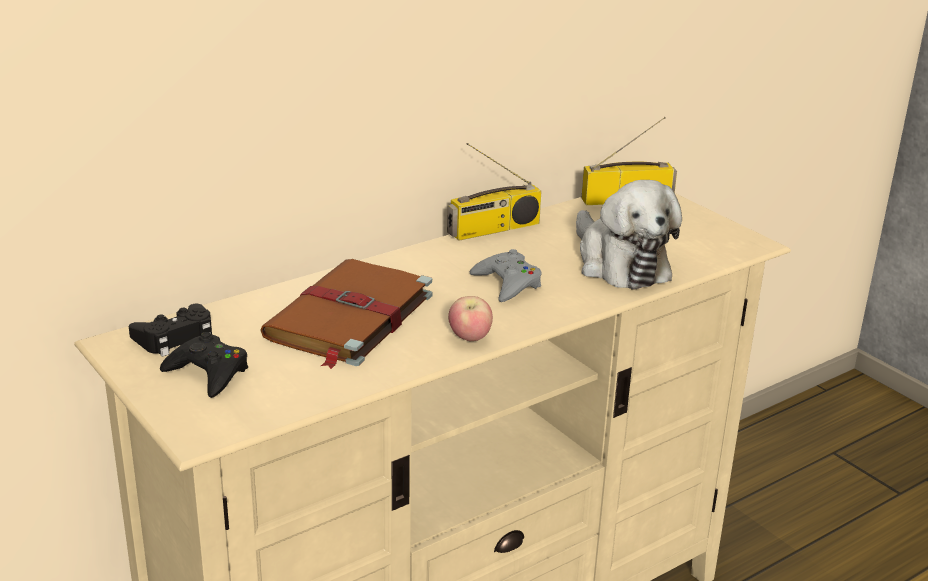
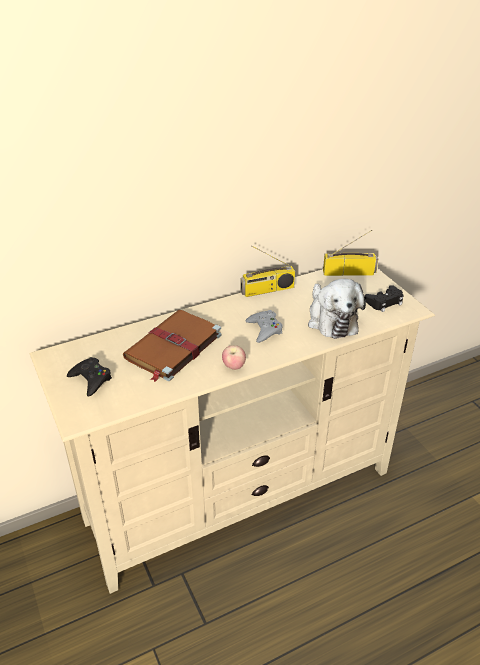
camera: 10 degrees right, 10 degrees up
(175, 337) = (80, 354): black game controller -> black game controller (384, 302)

